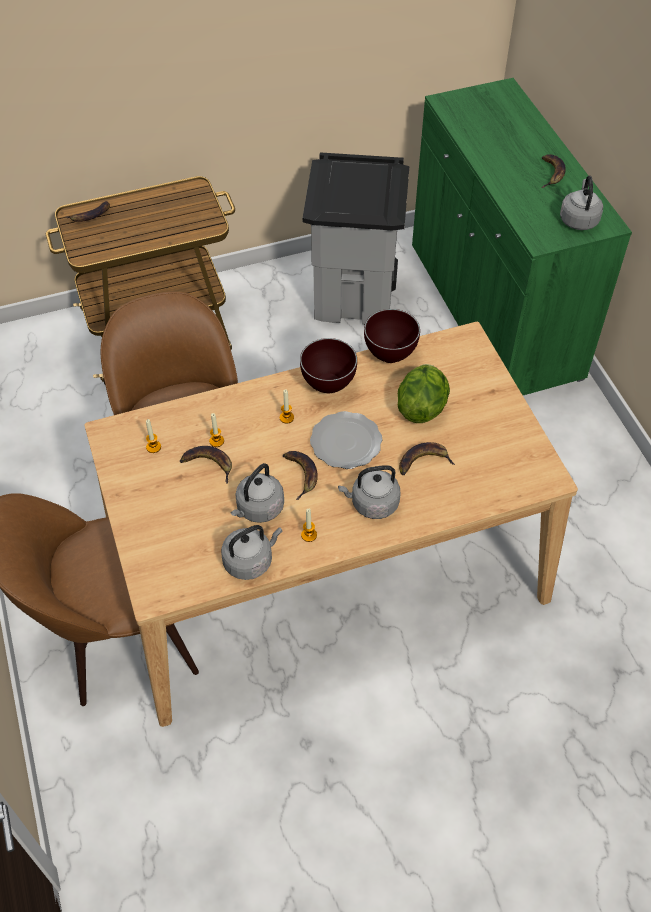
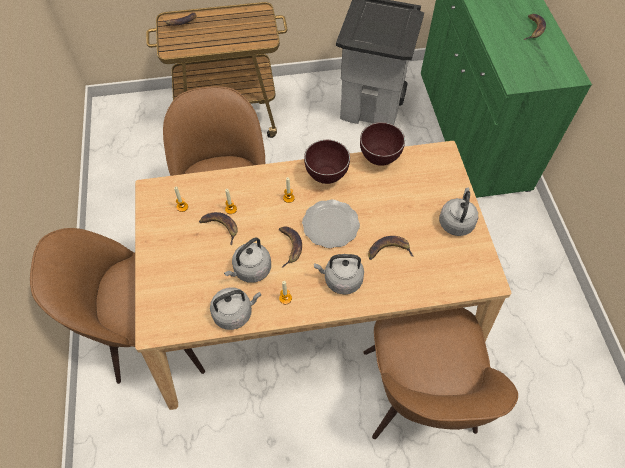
camera: 10 degrees right, 5 degrees up
(421, 407) = (396, 204): lettuce -> none
(486, 656) = (419, 396): none -> brown chair
(578, 219) = (549, 68): grey kettle -> grey kettle (456, 222)

